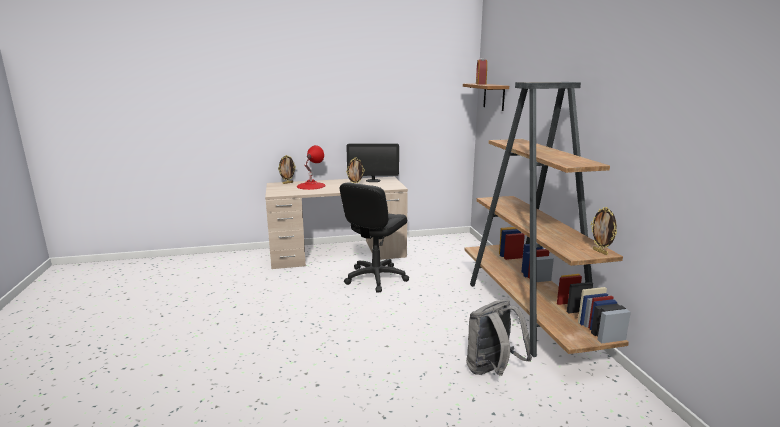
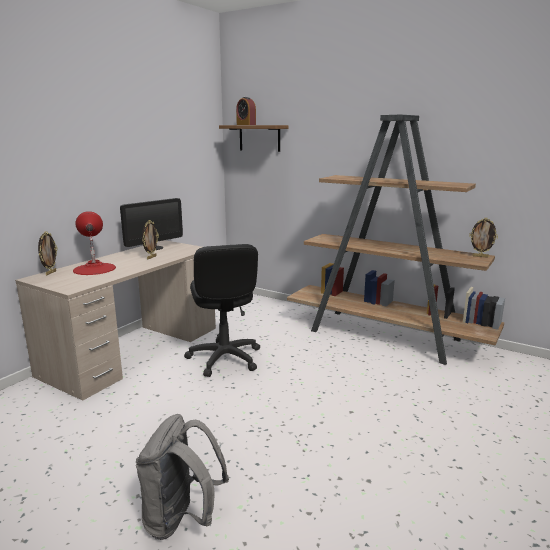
camera: 45 degrees left, 0 degrees up
(492, 371) = (445, 388): grey backpack -> grey backpack (181, 519)

